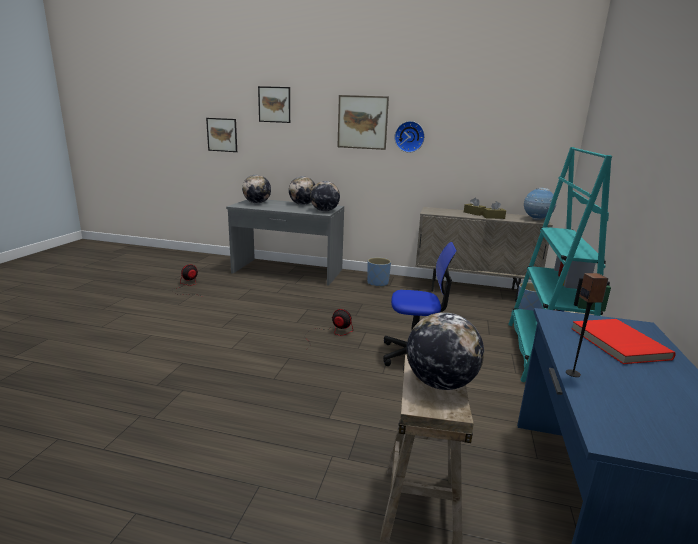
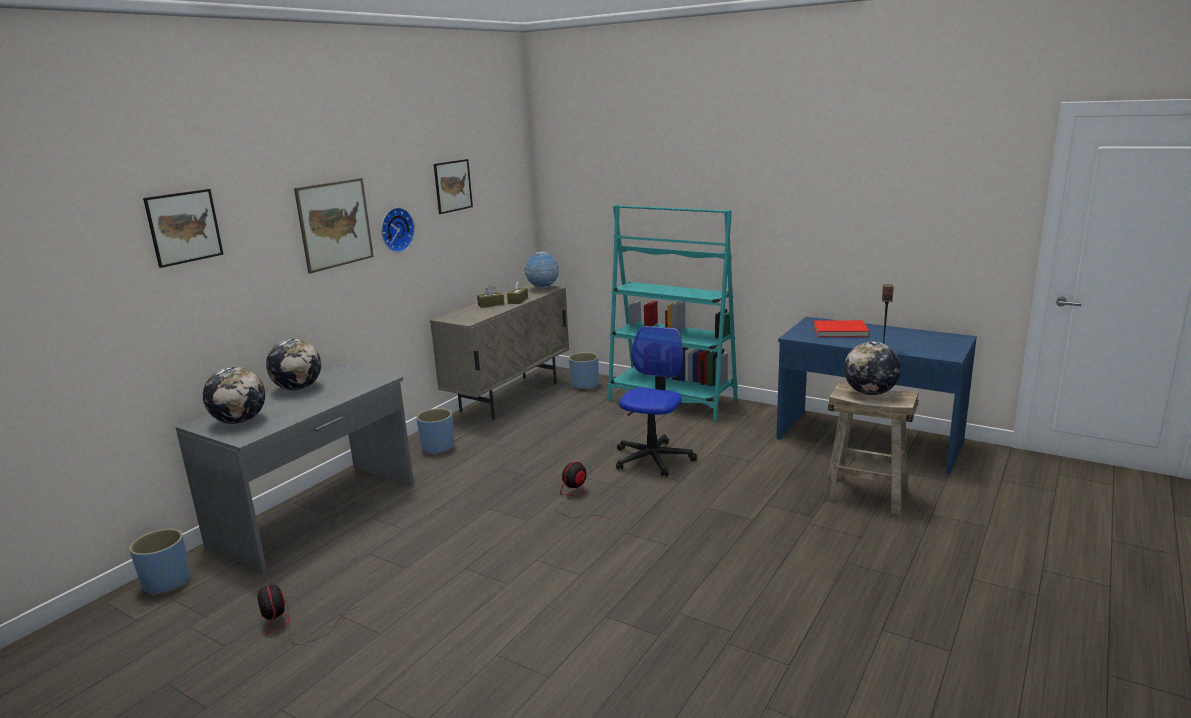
camera: 70 degrees left, 0 degrees up
(222, 135) = (72, 320): picture -> picture (452, 186)
(223, 260) = (166, 582): none -> blue planter
(324, 211) = (367, 377): globe -> none

